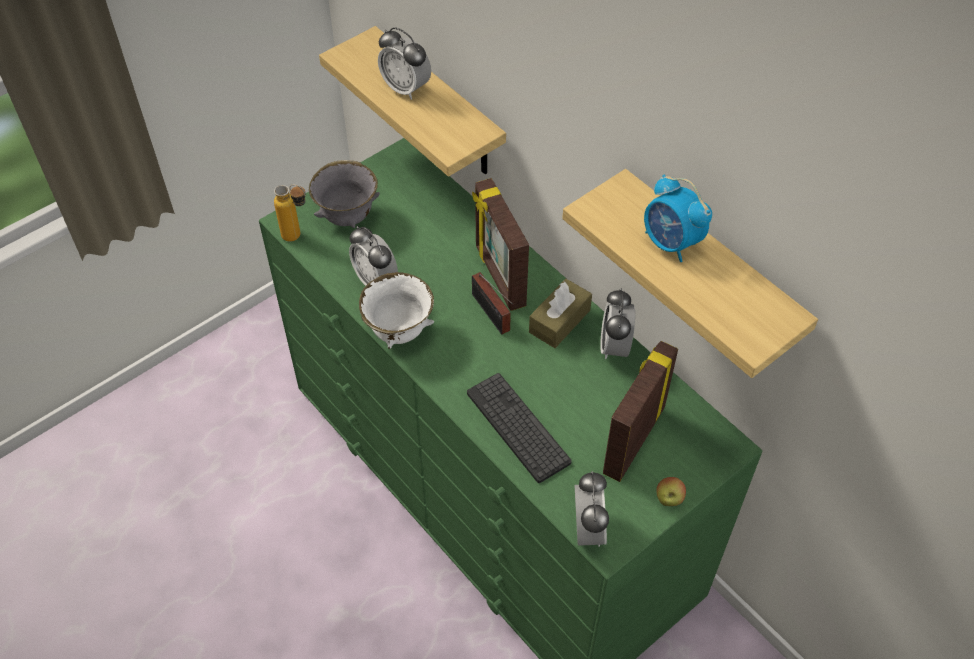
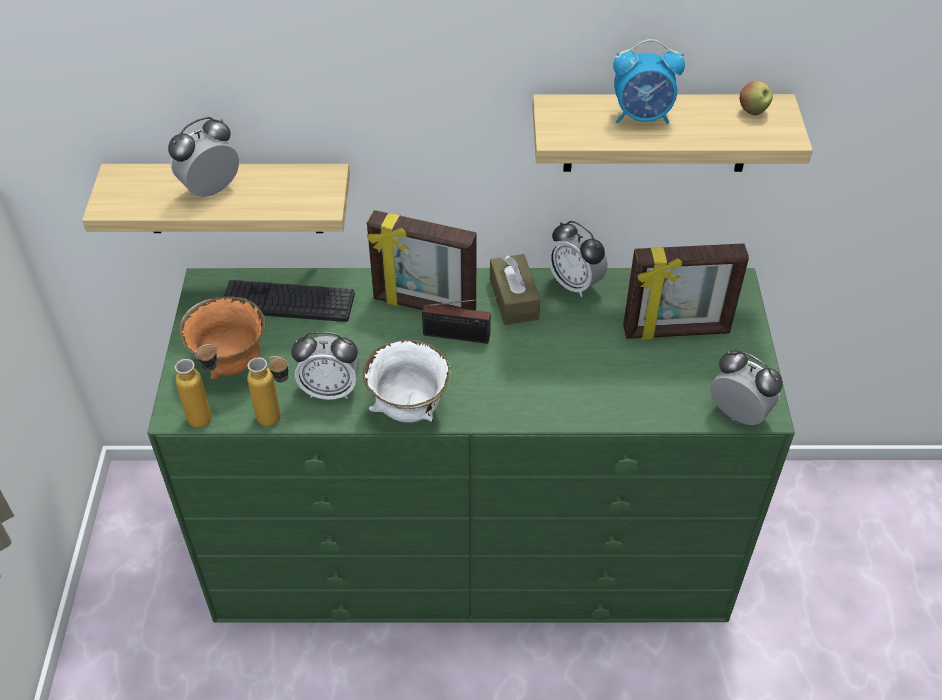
camera: 50 degrees left, 5 degrees down
(326, 272) = (278, 420): none -> bottle
(348, 217) = (231, 364): grey bowl -> orange bowl
(406, 88) = (211, 190): alarm clock -> alarm clock turned 150 degrees clockwise
(518, 427) = (595, 394): keyboard -> keyboard (288, 302)
(632, 439) = (676, 332): picture frame -> picture frame turned 75 degrees counterclockwise
(669, 499) = (752, 347): apple -> apple (753, 111)

